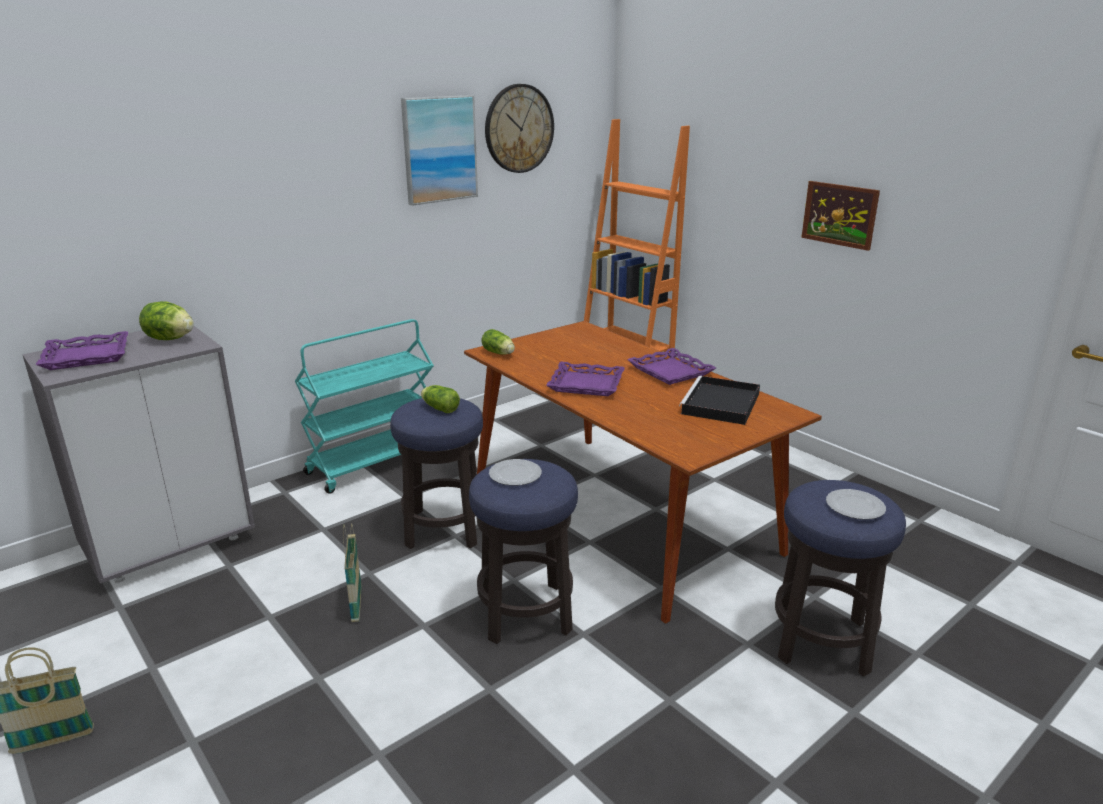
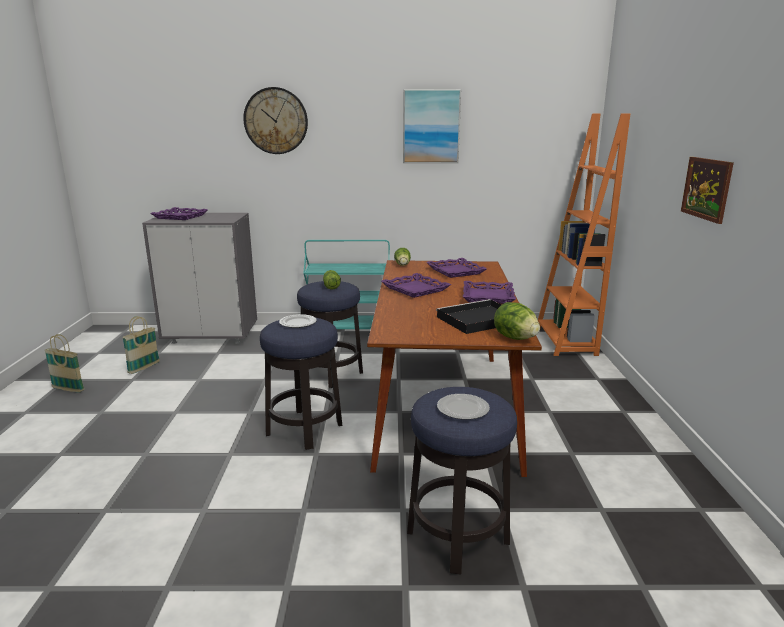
camera: 40 degrees right, 5 degrees down
(170, 339) = (223, 217): lettuce -> lettuce (515, 338)
(356, 604) = (238, 390): basket -> basket (144, 368)
(519, 128) = (503, 116): wall clock -> wall clock (276, 121)
(573, 346) = (455, 271): none -> purple tray

